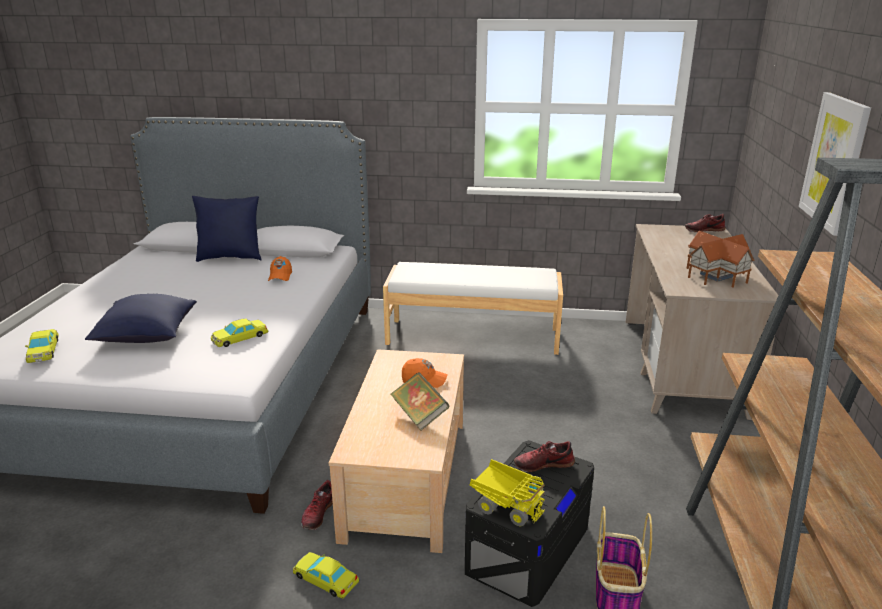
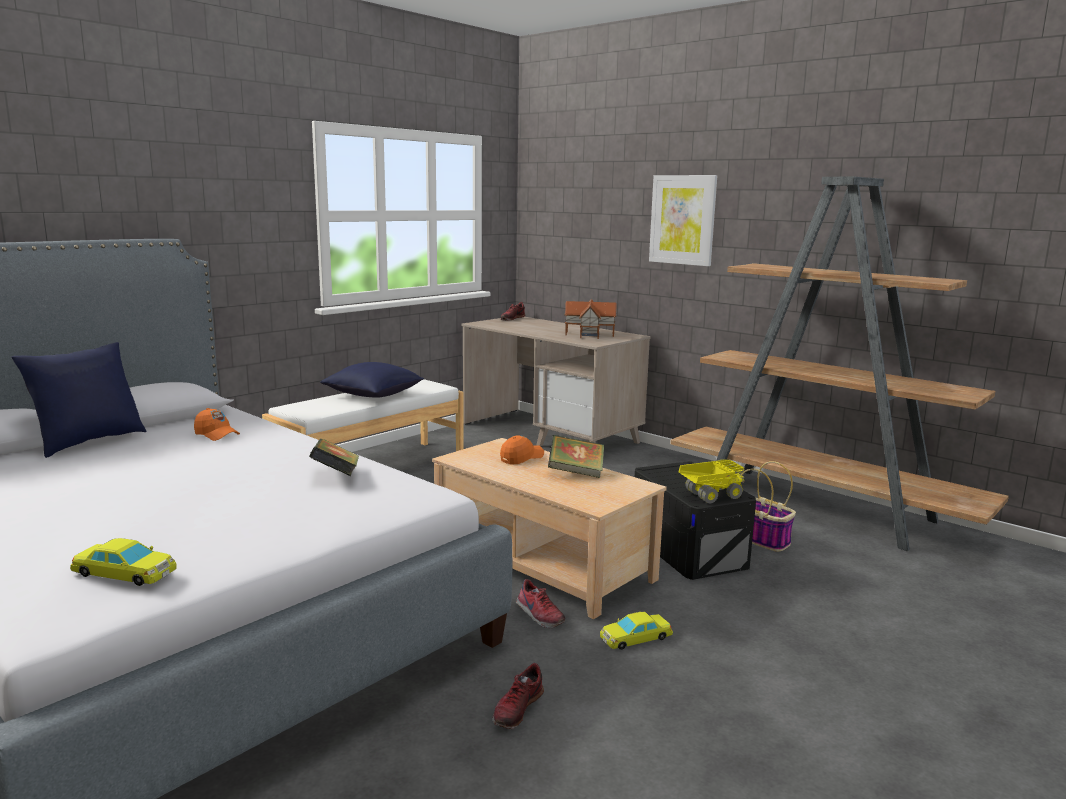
camera: 55 degrees left, 10 degrees down
(146, 335) = (220, 514): blue pillow -> blue pillow (373, 396)
(239, 337) = (336, 476): yellow toy car -> book
(543, 464) = (672, 472): shoe -> shoe (517, 708)

